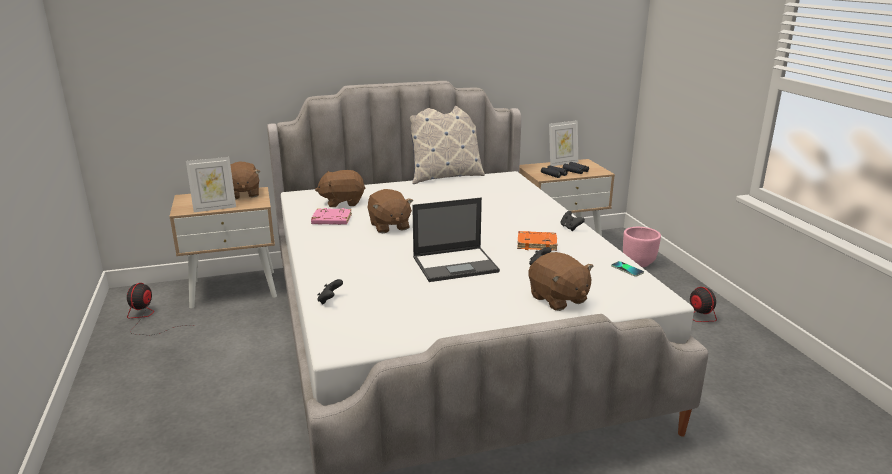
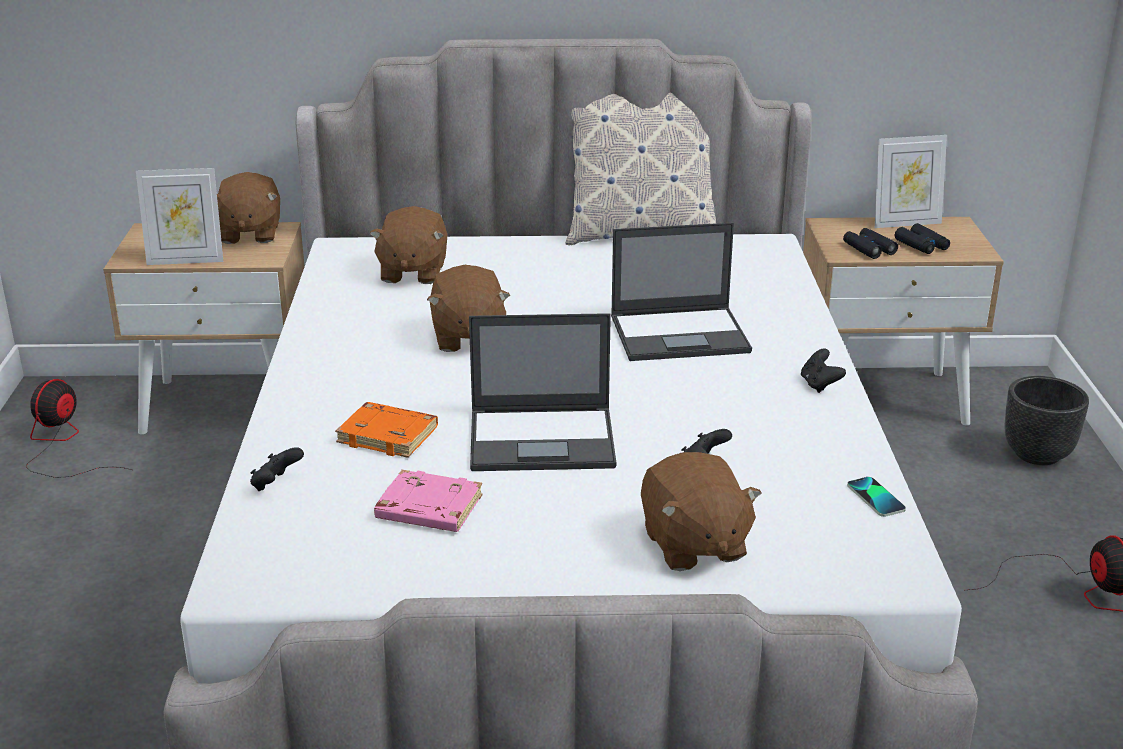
camera: 15 degrees right, 5 degrees up
(331, 220) = (370, 312): pink book -> pink book (427, 509)
(342, 202) = (412, 273): brown plush toy -> brown plush toy turned 90 degrees counterclockwise
(492, 214) = (681, 334): none -> laptop
(537, 244) = (729, 414): orange book -> orange book (389, 435)
(638, 263) = (1036, 454): pink planter -> black planter

